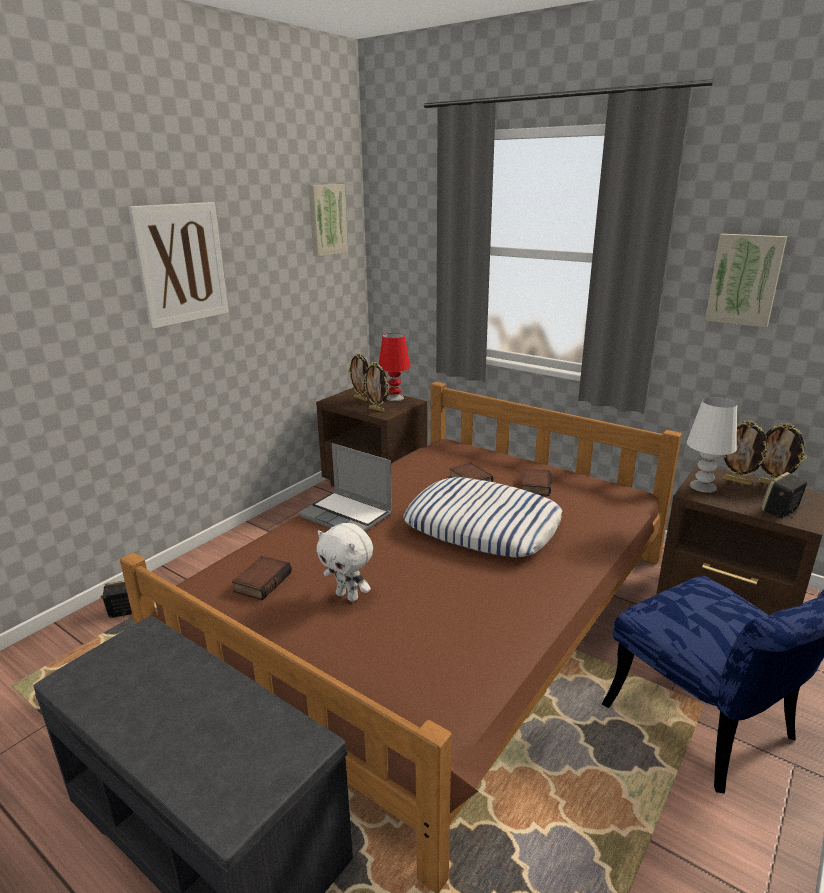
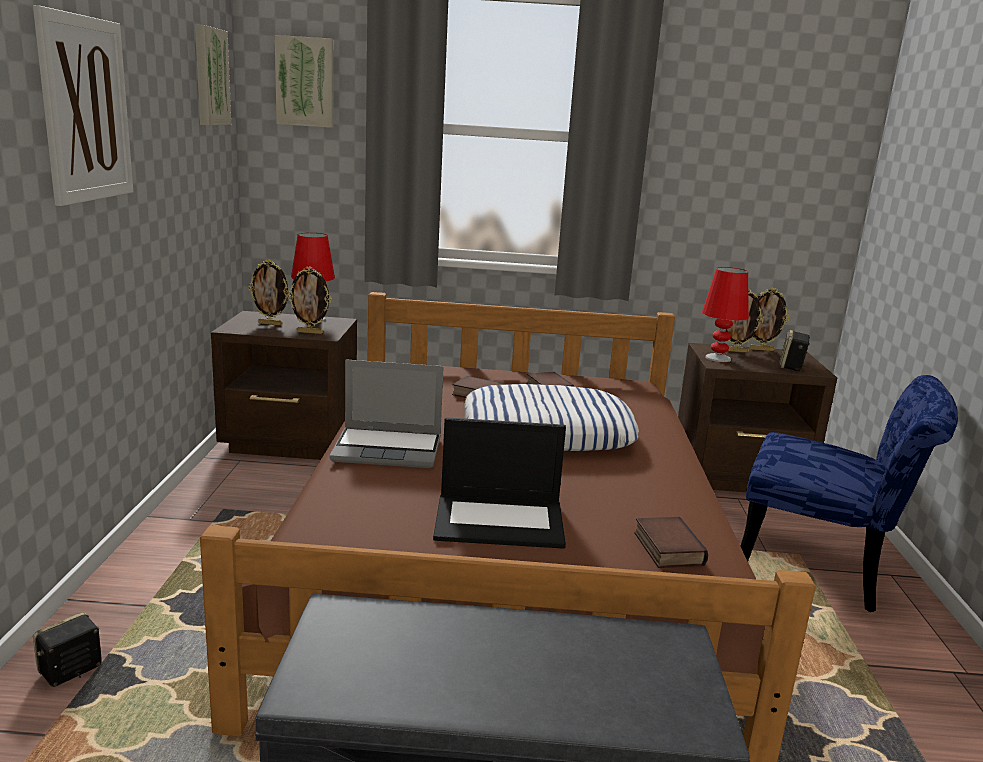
camera: 35 degrees left, 5 degrees down
(262, 581) = (379, 533): book -> book (666, 548)
(348, 596) = (501, 521): white plush toy -> laptop
(702, 486) = (717, 358): white table lamp -> red table lamp
(744, 279) = (711, 157): picture -> picture (305, 82)

